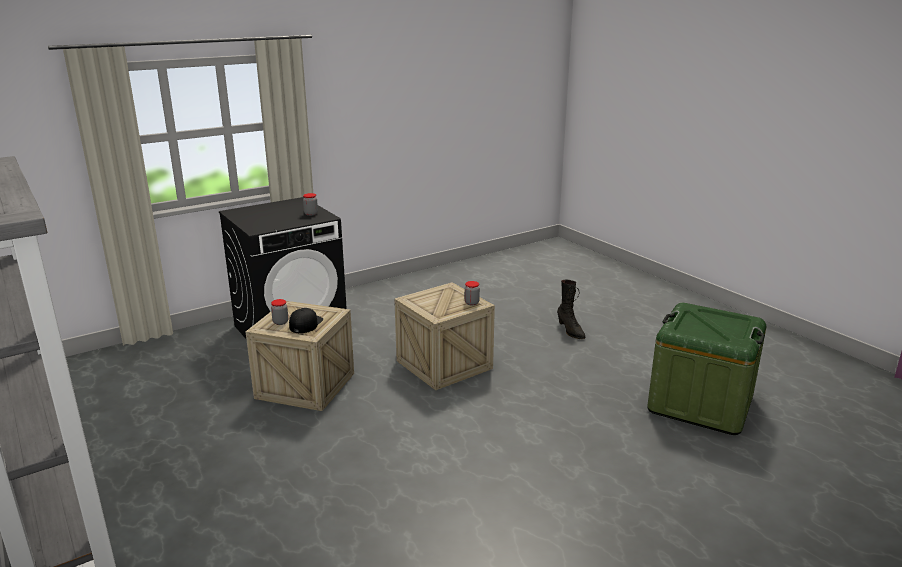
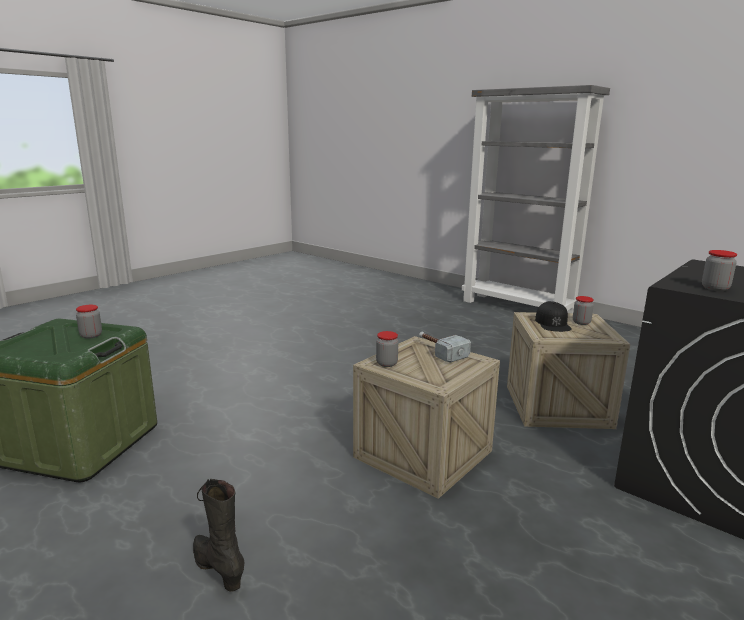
camera: 165 degrees right, 5 degrees down
(428, 308) = (439, 351): none -> hammer
(694, 329) = (91, 335): none -> jar

